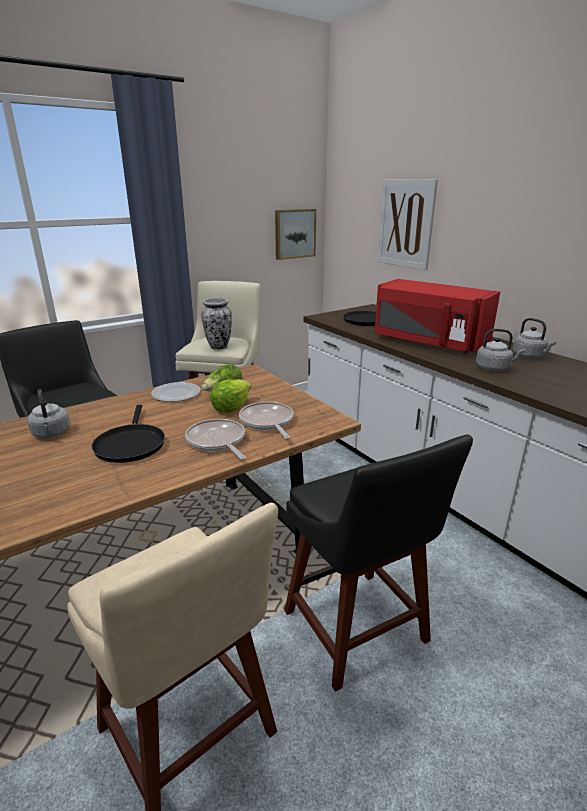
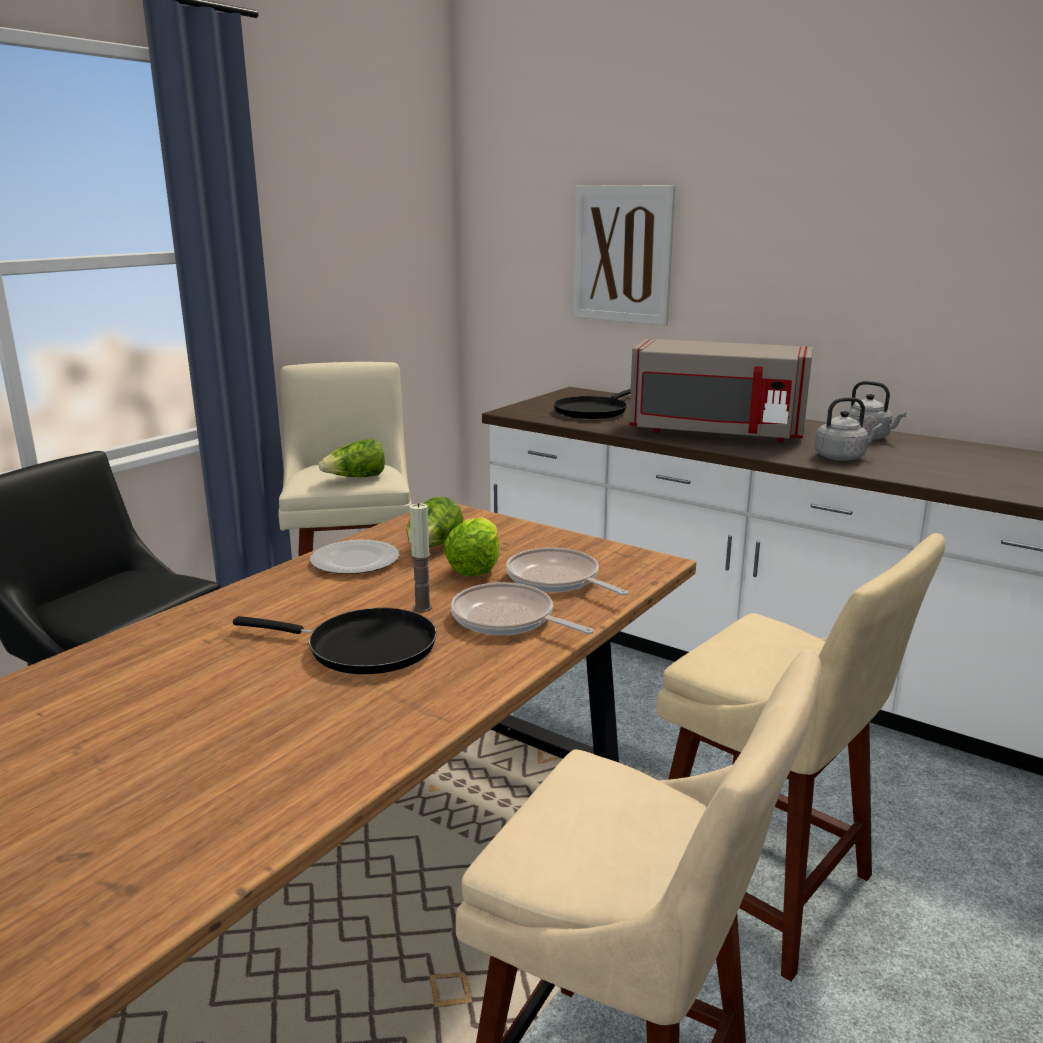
camera: 20 degrees left, 5 degrees down
(51, 434) = (191, 656): grey kettle -> none
(130, 444) = (363, 647): black frying pan -> black frying pan turned 45 degrees counterclockwise
(181, 427) = (422, 608): none -> candle
(219, 347) = (356, 478): vase -> lettuce
(294, 233) = (417, 277): picture -> none
(359, 631) = (769, 890): black chair -> beige chair
(428, 342) = (715, 432): red microwave -> grey microwave

